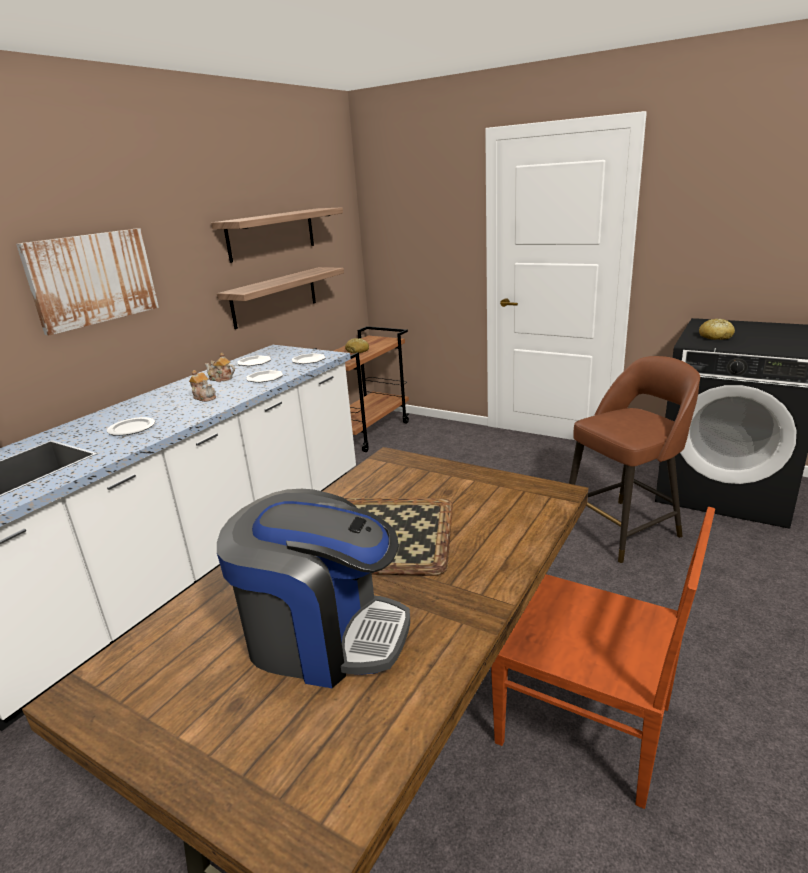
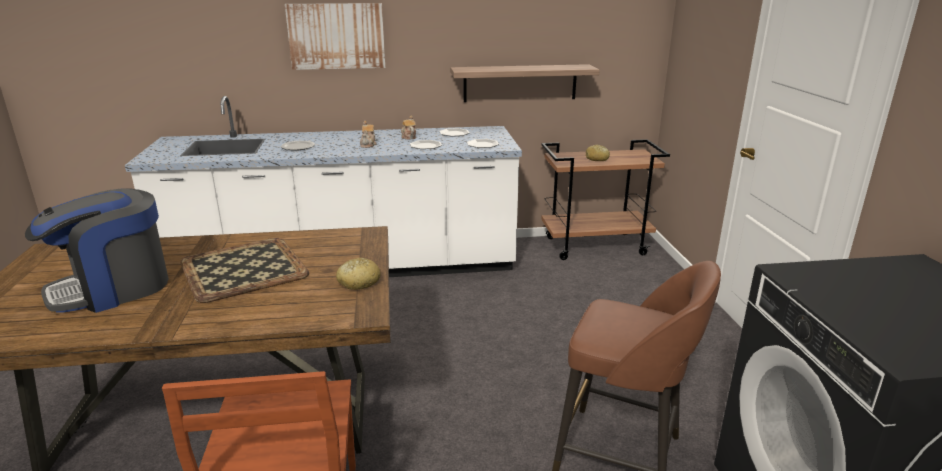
camera: 50 degrees right, 0 degrees up
(271, 234) = (530, 23): shelf -> none
(323, 635) = (113, 289): coffee machine -> coffee machine turned 75 degrees clockwise
(715, 337) = (852, 282): bread -> bread (358, 282)

